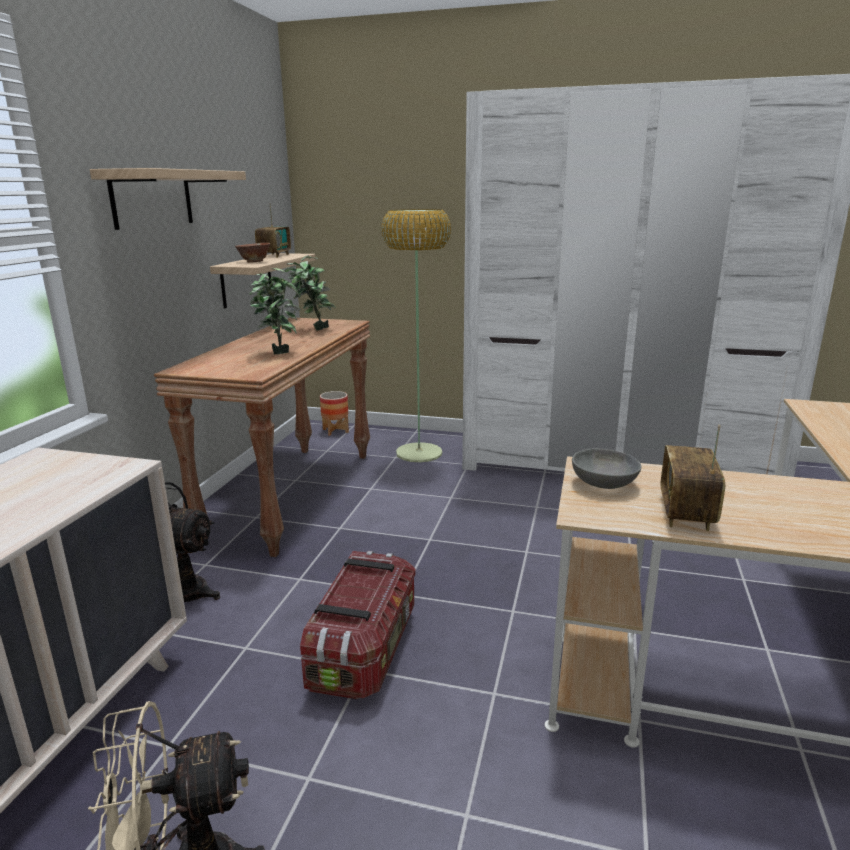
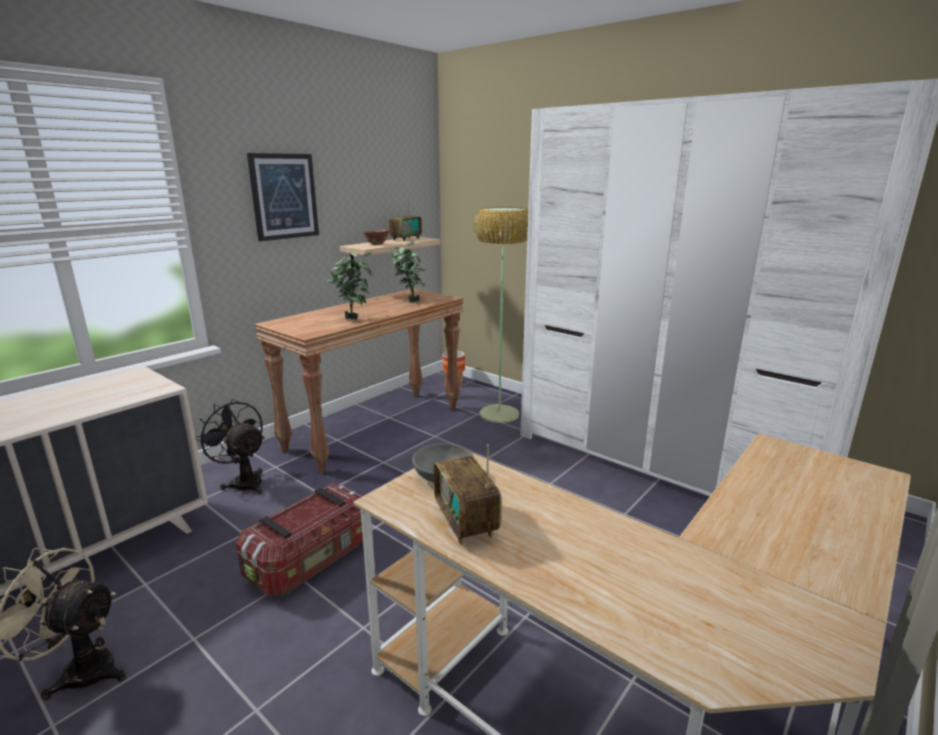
camera: 25 degrees right, 0 degrees up
(152, 198) = (284, 196): shelf -> picture
(686, 513) = (466, 521): radio -> radio turned 60 degrees counterclockwise

